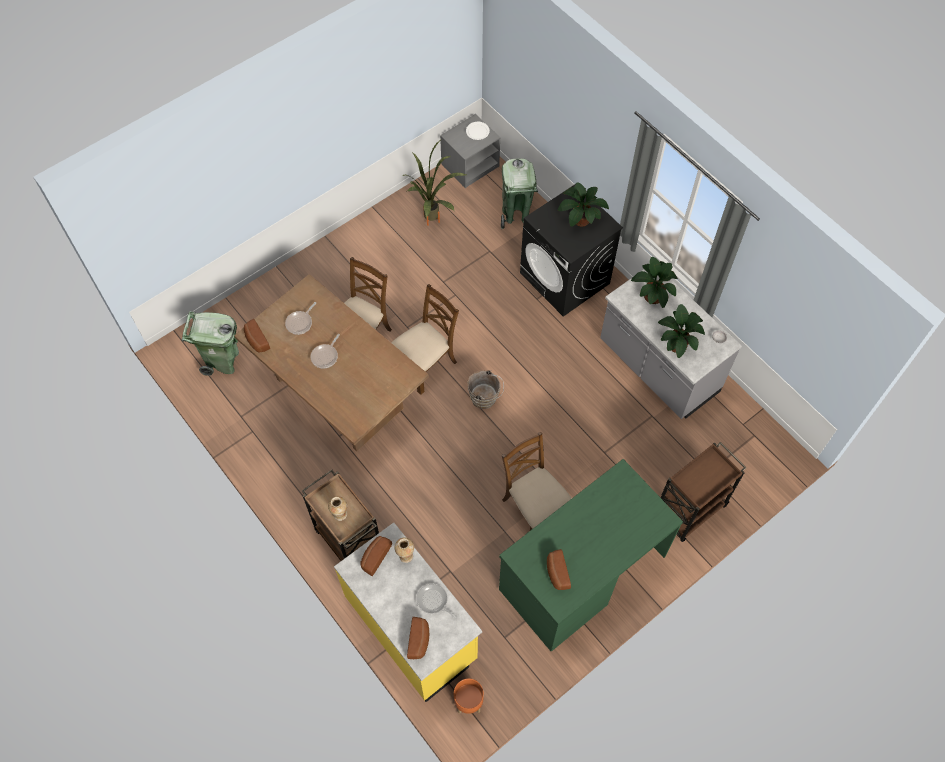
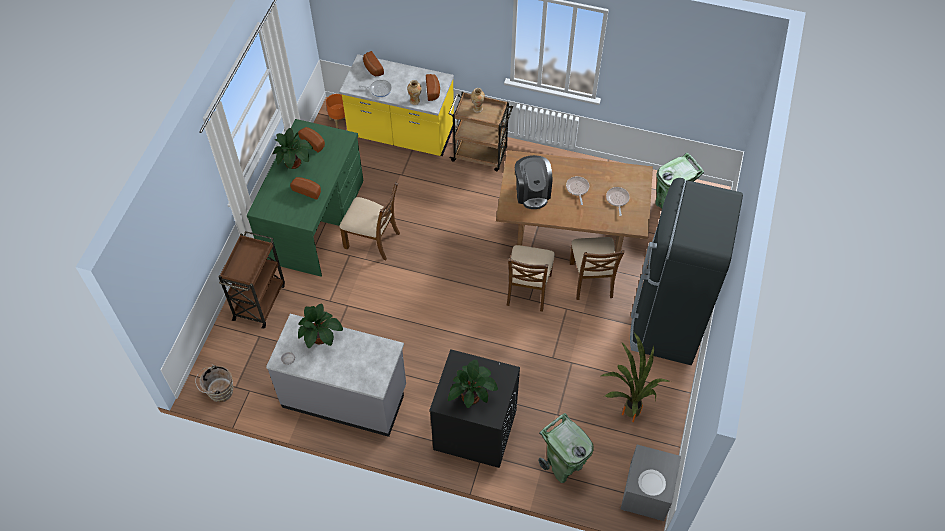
camera: 145 degrees right, 5 degrees down
(256, 341) = (634, 171): bread -> bread (307, 190)
(336, 265) = (666, 323): none -> black fridge
(371, 379) = (532, 192): none -> coffee machine
(485, 399) = (463, 291): brown bucket -> brown bucket (219, 391)
(653, 294) = (365, 367): potted plant -> potted plant (294, 163)

